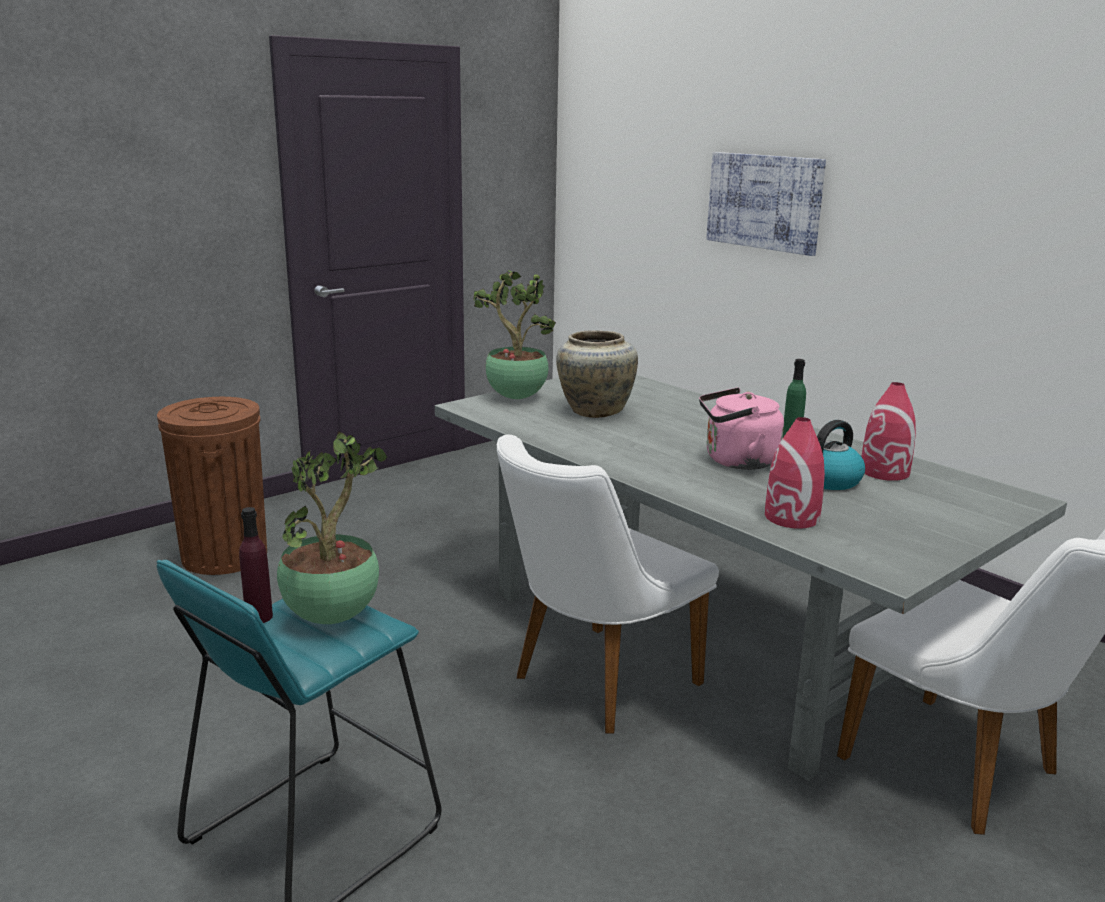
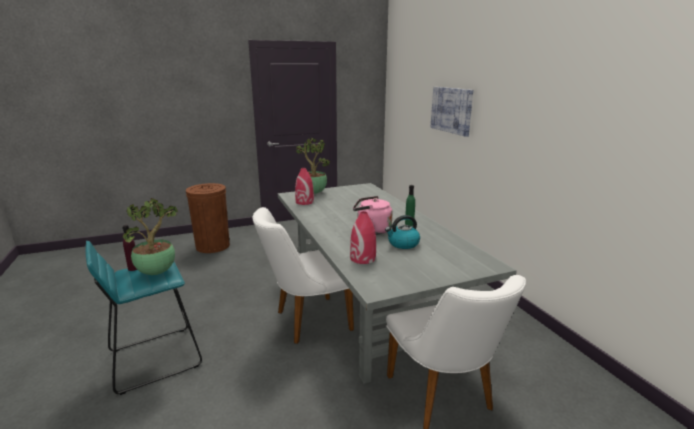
camera: 20 degrees right, 0 degrees up
(595, 411) = (338, 201): beige vase -> none
(885, 472) = (437, 243): red vase -> red vase (304, 202)

